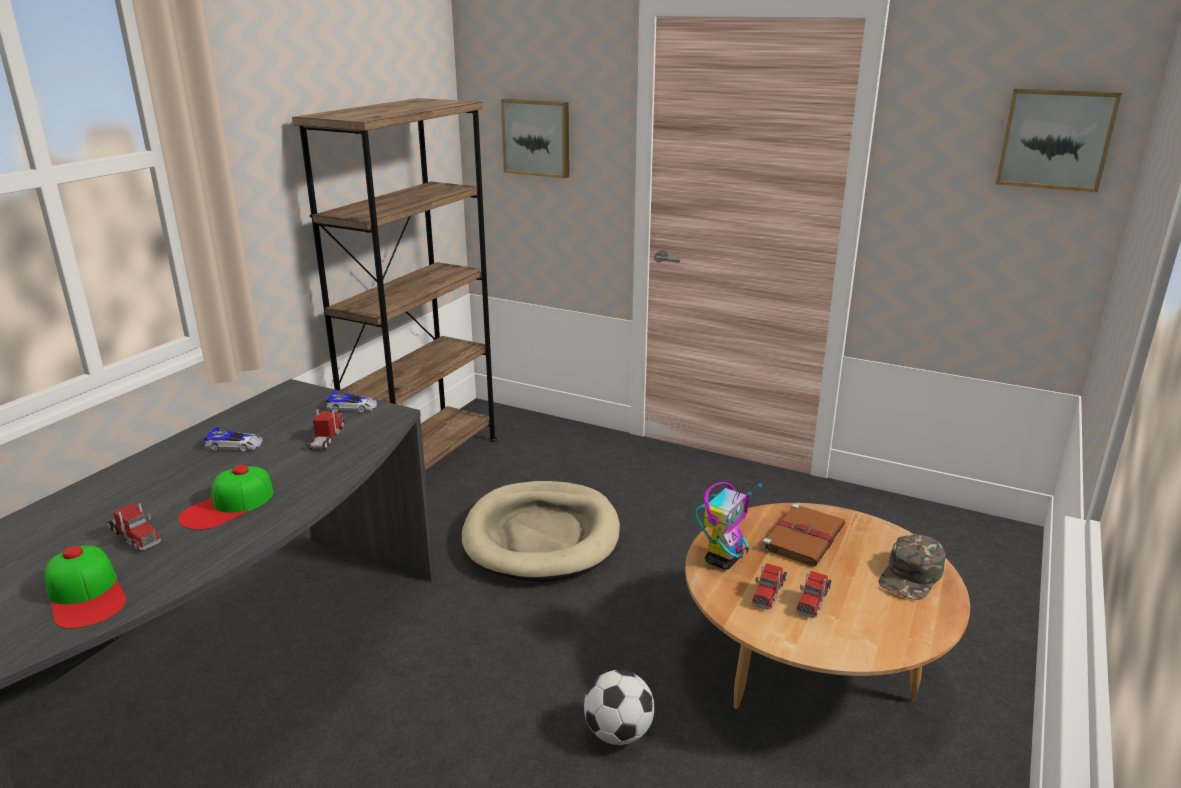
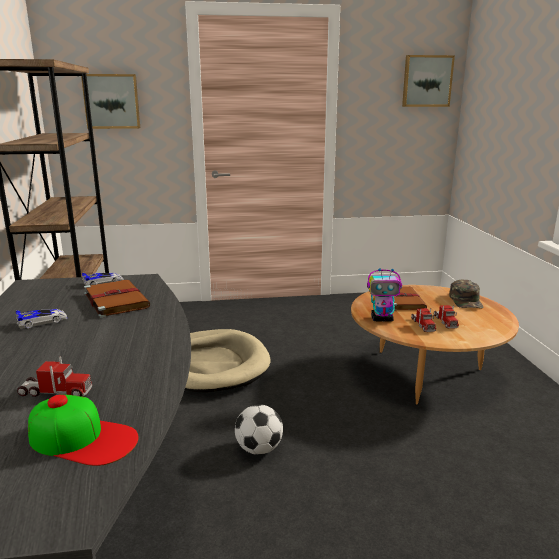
camera: 35 degrees left, 5 degrees down
(228, 505) = (108, 352): cap -> none
(327, 438) = (115, 300): toy truck -> brown book
(618, 733) = (378, 440): football -> football (258, 449)
(724, 559) = (382, 319): toy robot -> toy robot turned 90 degrees clockwise

